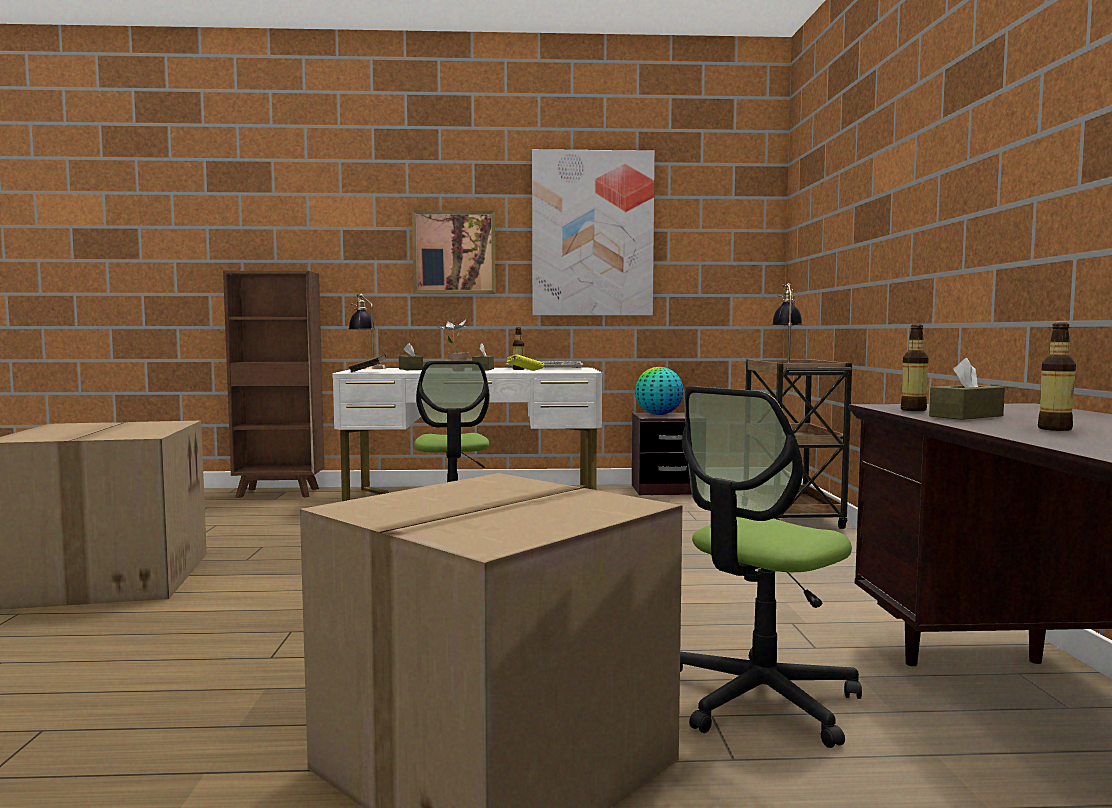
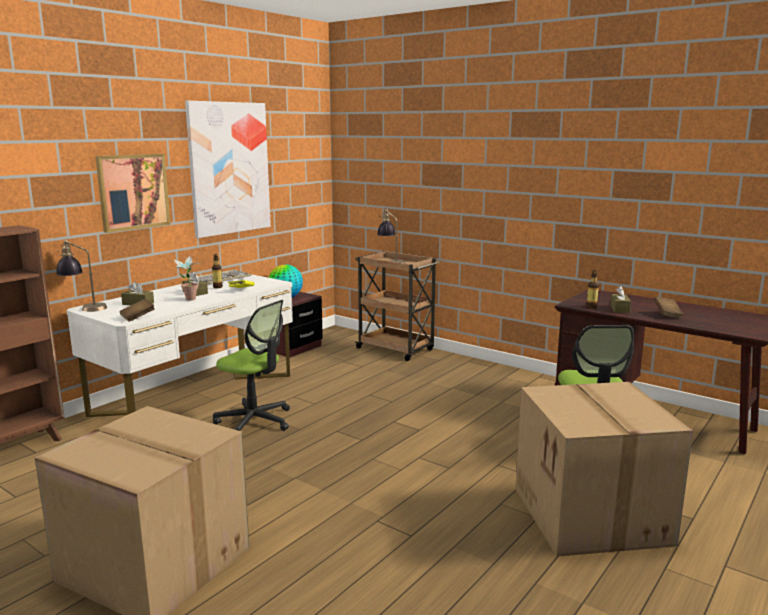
camera: 50 degrees left, 10 degrees up
(1054, 429) = (667, 314): bottle -> brown book

